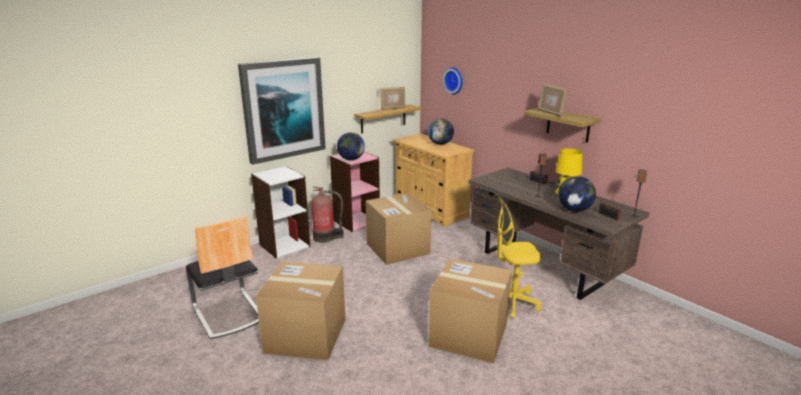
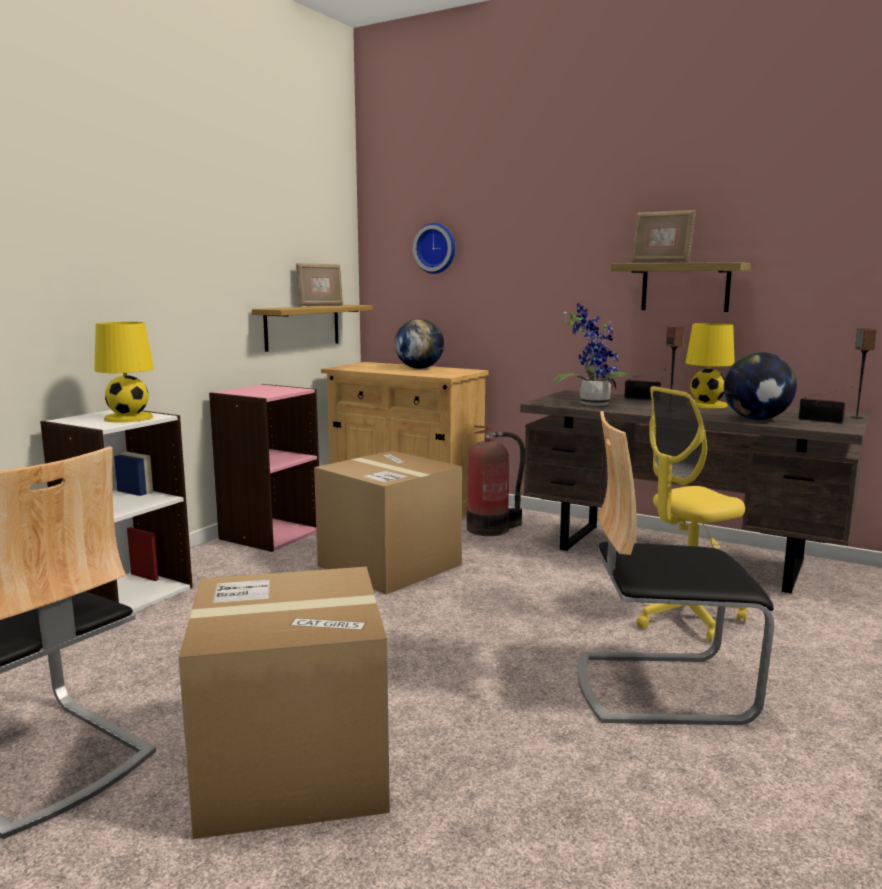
camera: 20 degrees left, 10 degrees down
(283, 109) = (112, 277): picture -> none
(284, 175) = (129, 418): none -> yellow table lamp
(326, 237) = (220, 567): fire extinguisher -> fire extinguisher (491, 528)
(351, 159) = (262, 393): globe -> none
(468, 334) = (661, 686): cardboard box -> chair
(505, 184) = (592, 403): none -> potted plant

